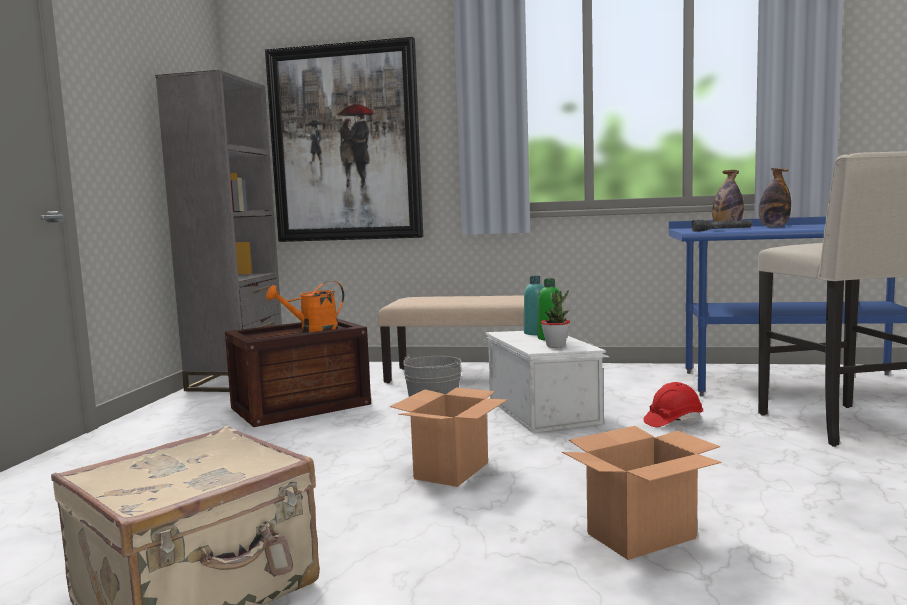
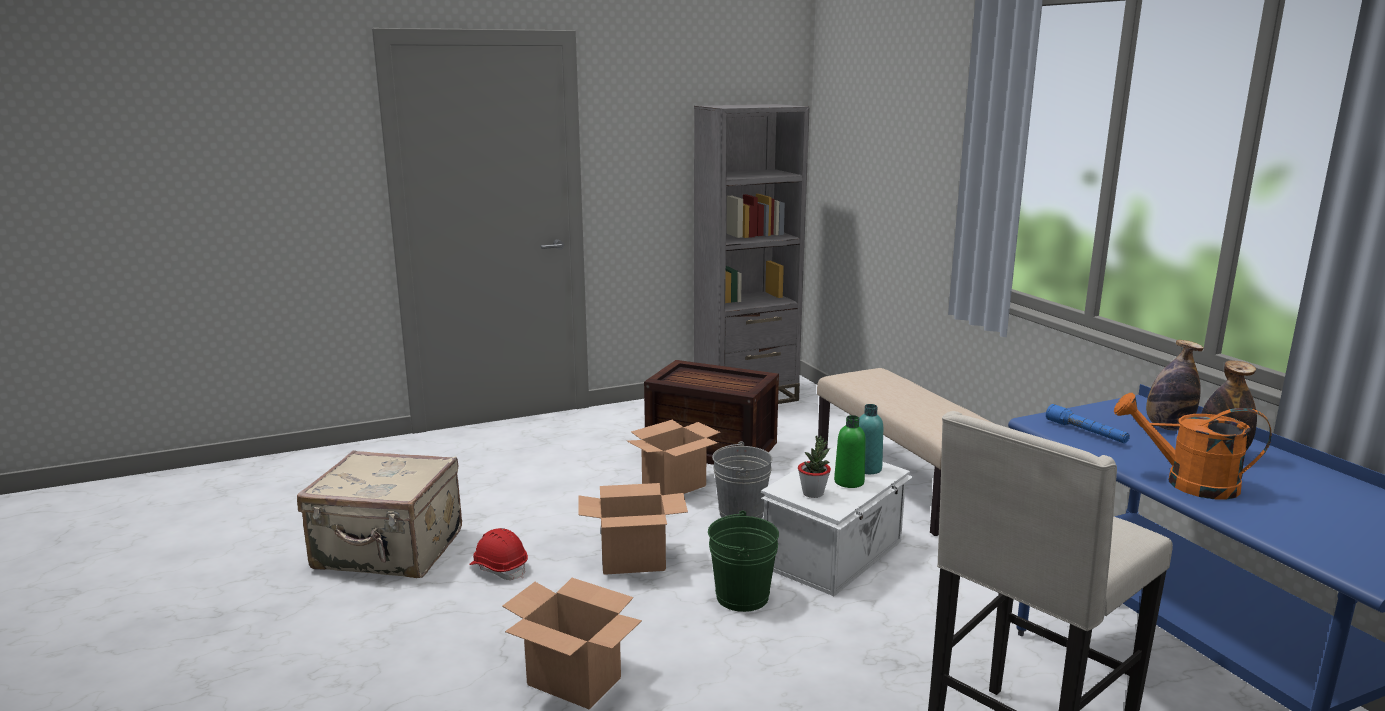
camera: 55 degrees right, 10 degrees up
(312, 331) = (725, 383): orange watering can -> orange watering can (1188, 483)
(342, 430) = (674, 486): none -> cardboard box
(345, 143) = (885, 174): picture -> none
(568, 447) = (742, 596): none -> green bucket
(673, 421) = (890, 636): red hard hat -> red hard hat (499, 568)
(721, 230) = (1086, 432): grey flashlight -> blue flashlight

